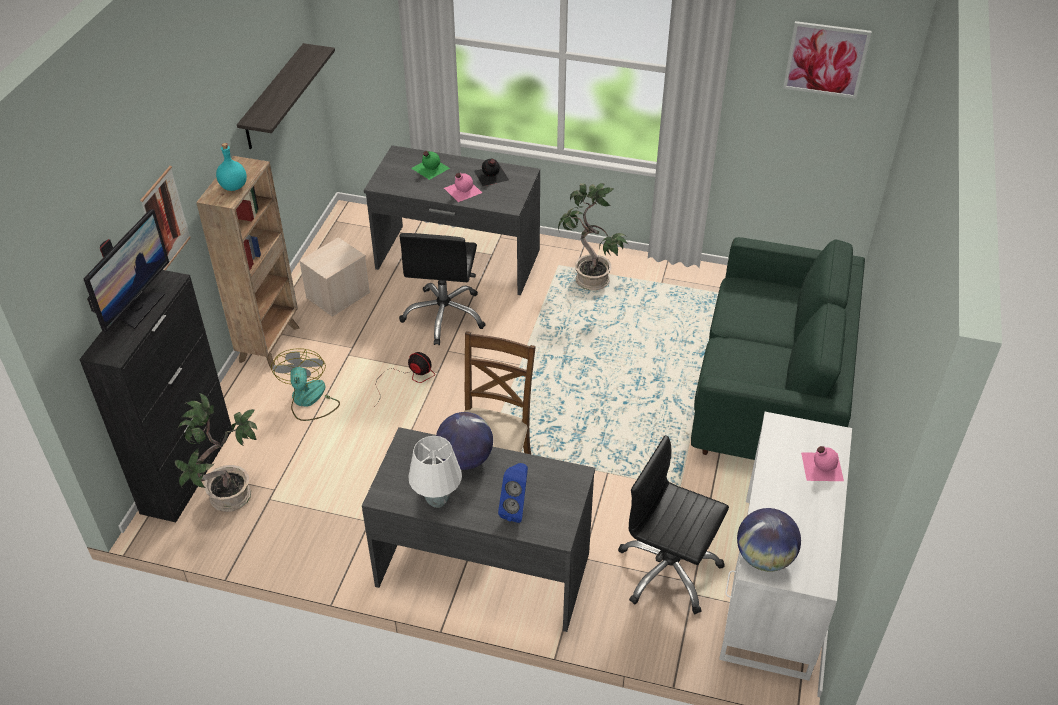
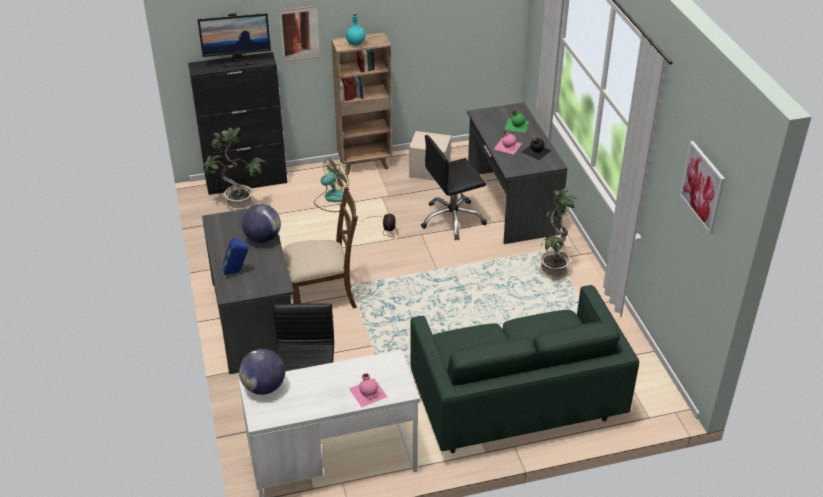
camera: 60 degrees right, 5 degrees down
(274, 97) = (454, 21): shelf -> none
(437, 500) = (223, 240): white table lamp -> none

